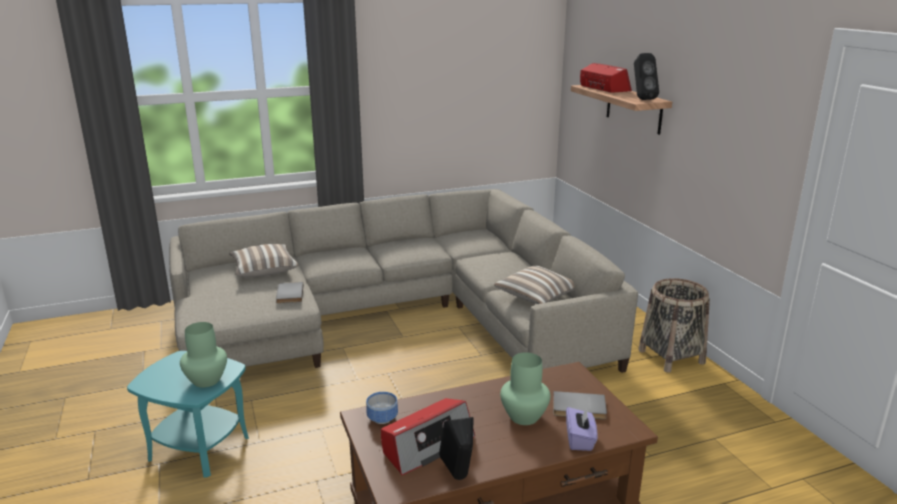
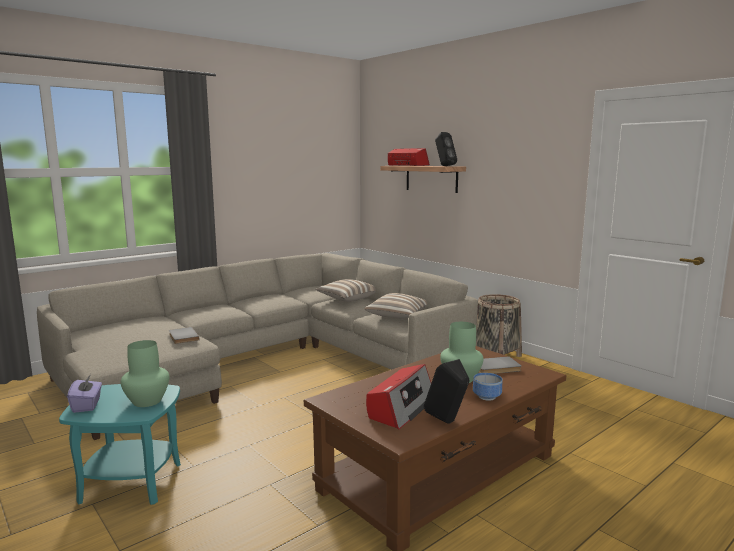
camera: 20 degrees left, 10 degrees down
(264, 270) = (145, 325): pillow -> pillow (347, 299)
(383, 418) = (347, 397): bowl -> bowl (488, 396)
(580, 440) = (515, 385): purple tissue box -> purple tissue box (87, 405)

